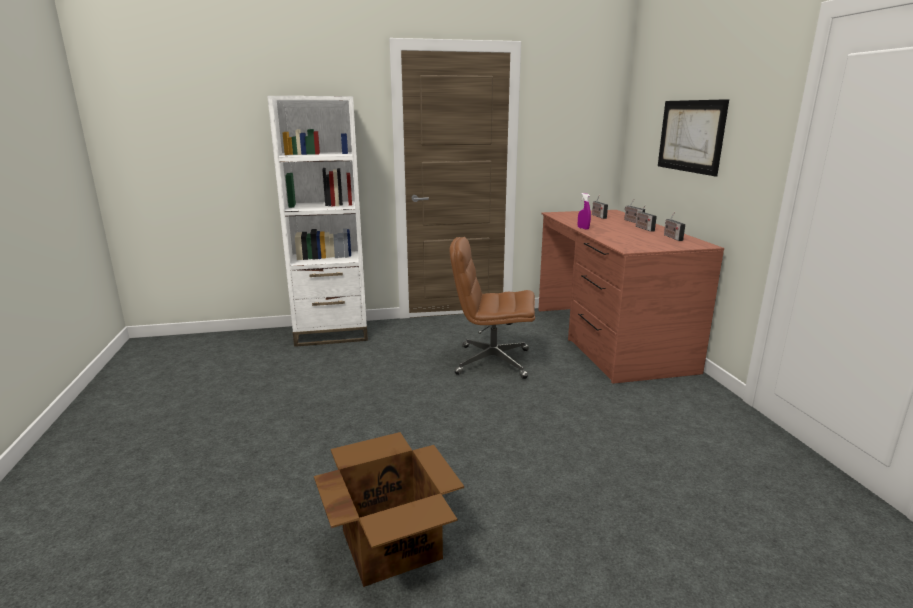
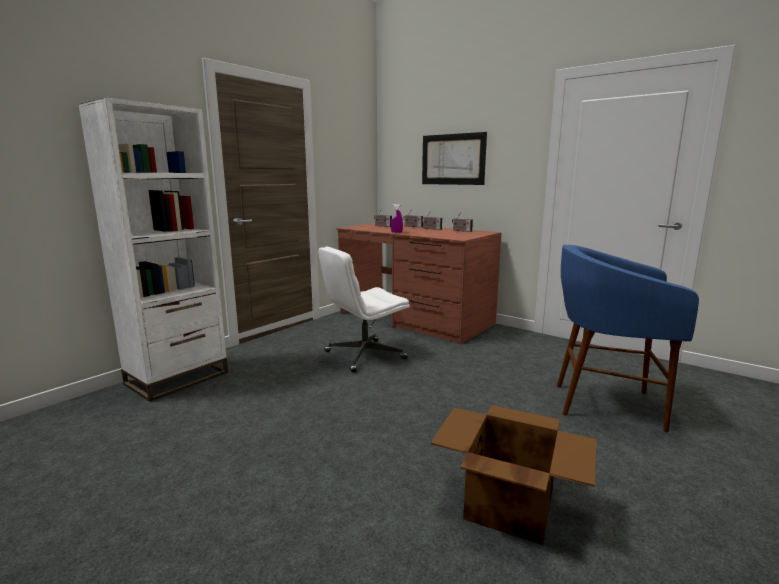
camera: 40 degrees left, 5 degrees down
(491, 362) = (364, 355): brown office chair -> white office chair
(668, 520) = (606, 405): none -> blue stool

